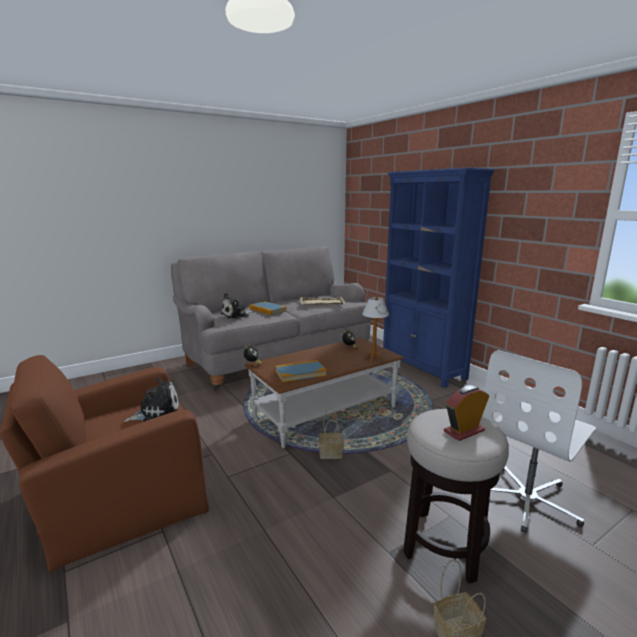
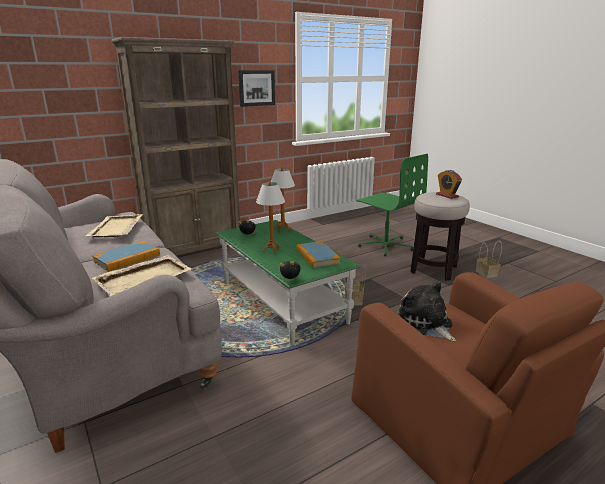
camera: 90 degrees left, 5 degrees up
(236, 315) = (144, 278): plush toy -> beige tray
(316, 356) = (271, 250): none -> table lamp
(326, 412) = (282, 302): brown coffee table -> green coffee table
(423, 368) = (195, 251): blue bookcase -> brown bookcase
(528, 499) = (385, 245): white office chair -> green office chair
(538, 221) = (256, 88): none -> picture

